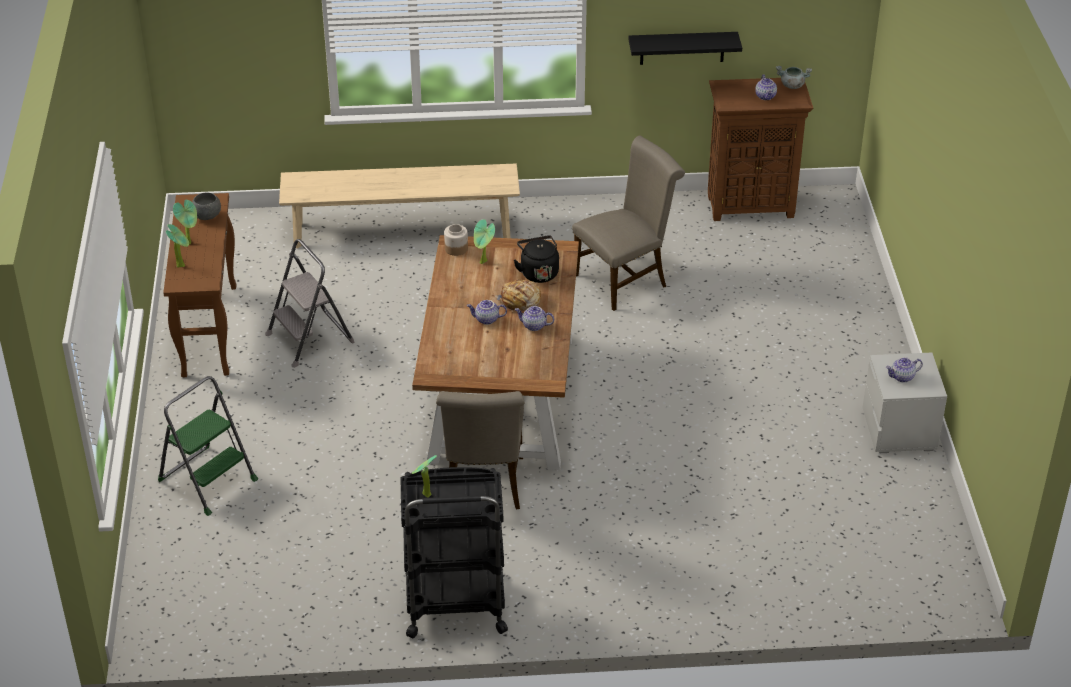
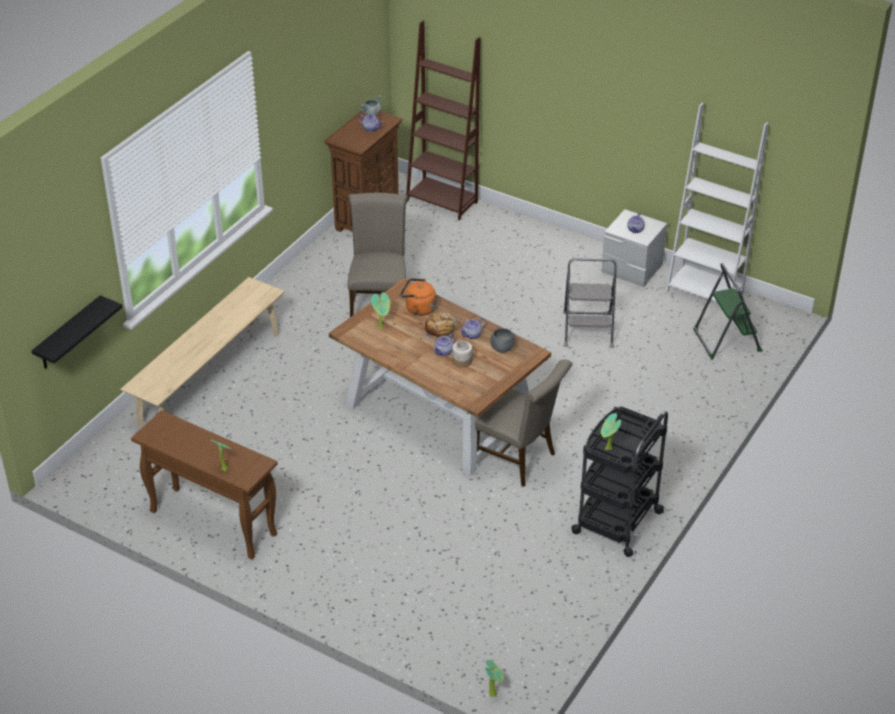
camera: 55 degrees left, 0 degrees up
(190, 242) = (201, 453): potted plant -> potted plant (494, 693)
(205, 478) = (378, 592): green step ladder -> green step ladder (724, 340)
(207, 217) = (179, 432): grey bowl -> grey bowl (502, 348)
(313, 337) = (280, 472): grey step ladder -> grey step ladder (588, 328)
(456, 249) = (352, 332): jar -> jar (462, 361)
(538, 272) = (418, 309): black kettle -> orange kettle
(682, 48) = (306, 125): black shelf -> black shelf (68, 334)
(843, 240) = (442, 201): none -> brown bookcase
(928, 507) = (704, 292): none -> white bookcase

